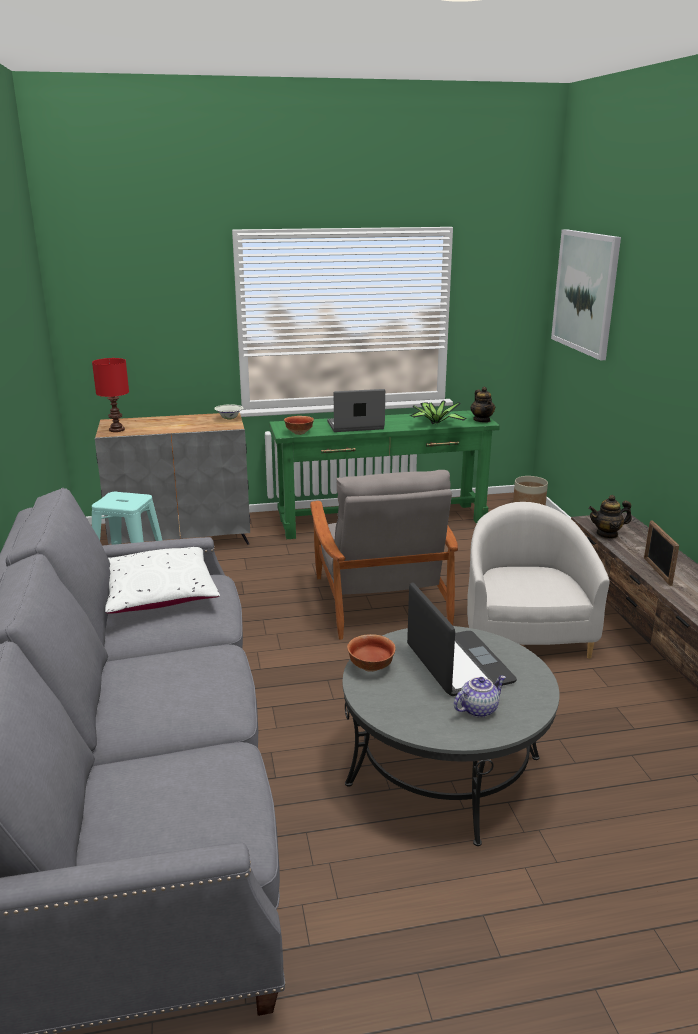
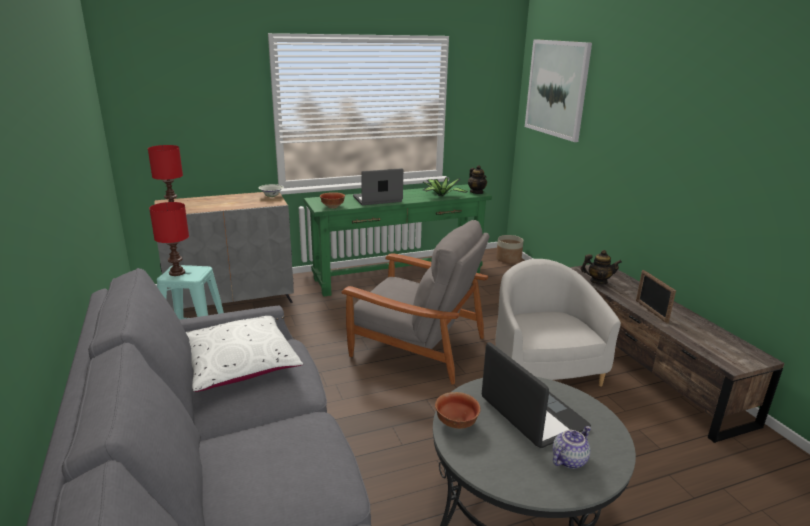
camera: 10 degrees left, 0 degrees up
(114, 500) = (177, 273): none -> red table lamp
(380, 600) = (416, 346): grey armchair -> grey armchair turned 45 degrees counterclockwise
(607, 534) = (598, 281): teapot -> teapot turned 150 degrees counterclockwise

